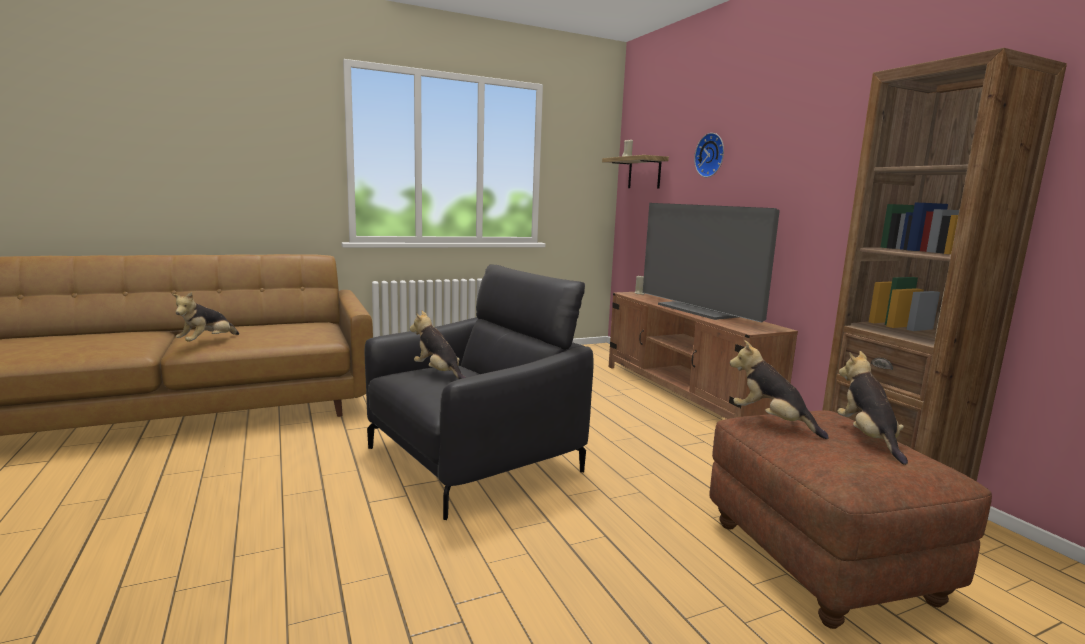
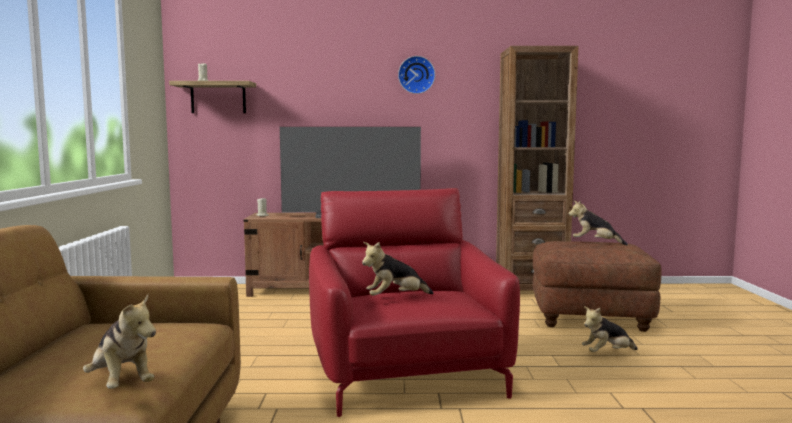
camera: 65 degrees left, 5 degrees down
(473, 459) = (407, 375): black armchair -> red armchair
(711, 155) = (316, 84): wall clock -> wall clock (416, 75)
(772, 422) = (569, 249): plush toy -> plush toy (607, 353)

